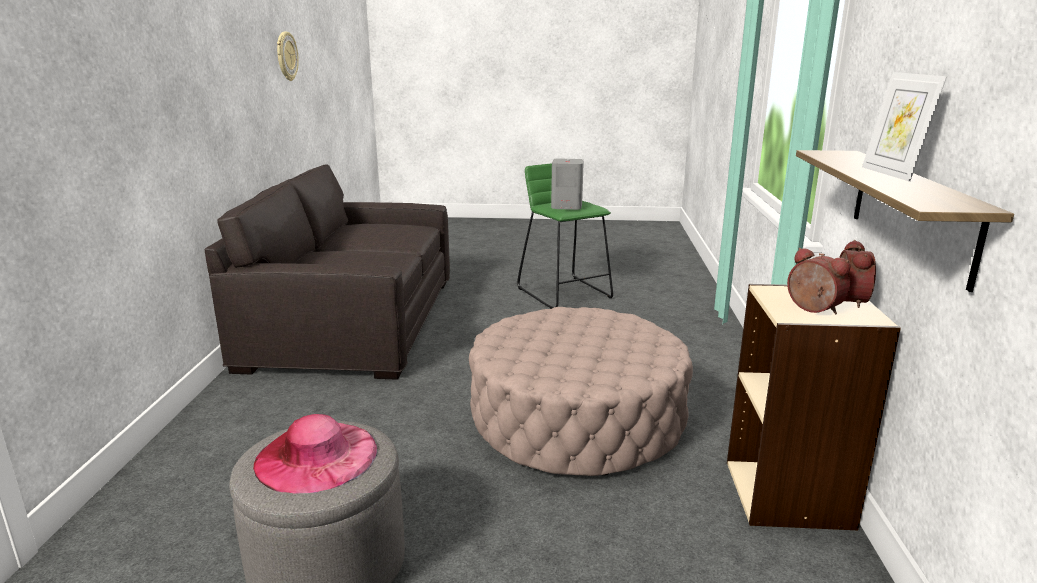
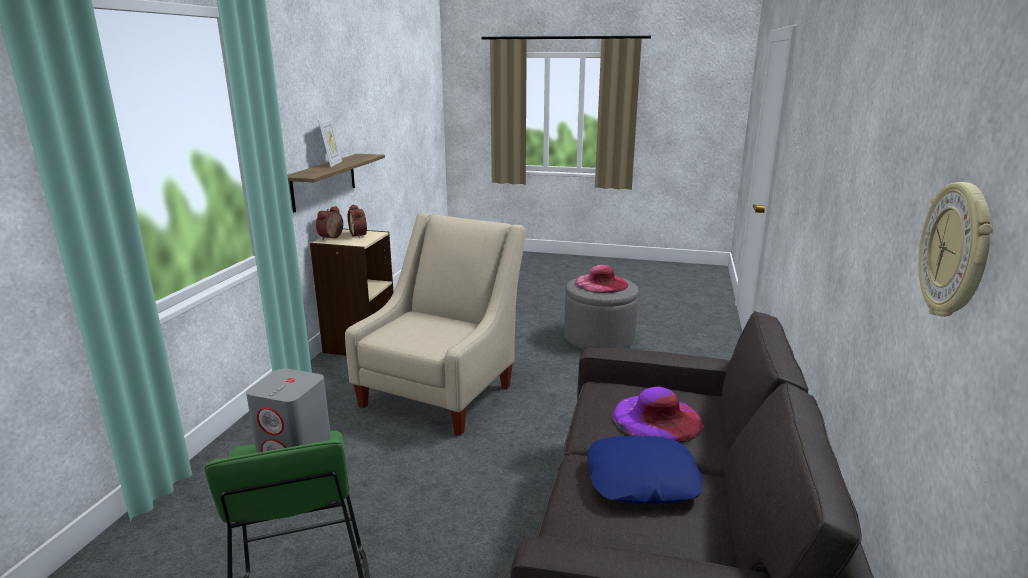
camera: 170 degrees left, 0 degrees up
(349, 257) = (657, 418): none -> purple hat
(376, 237) = (642, 480): none -> blue pillow
(577, 419) = (443, 391): beige ottoman -> beige armchair

